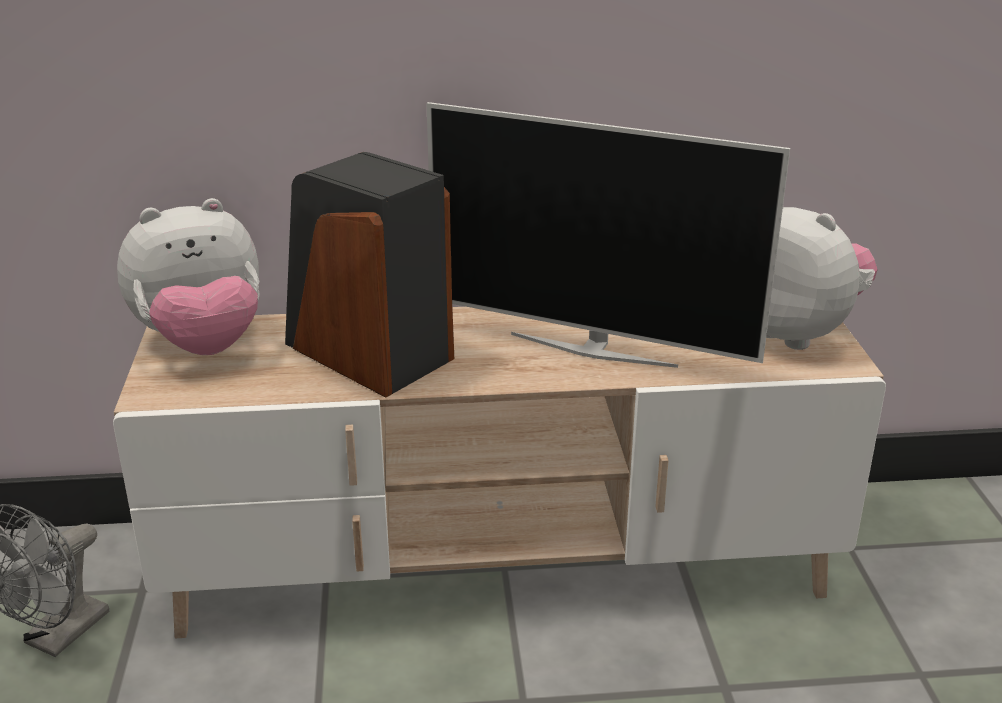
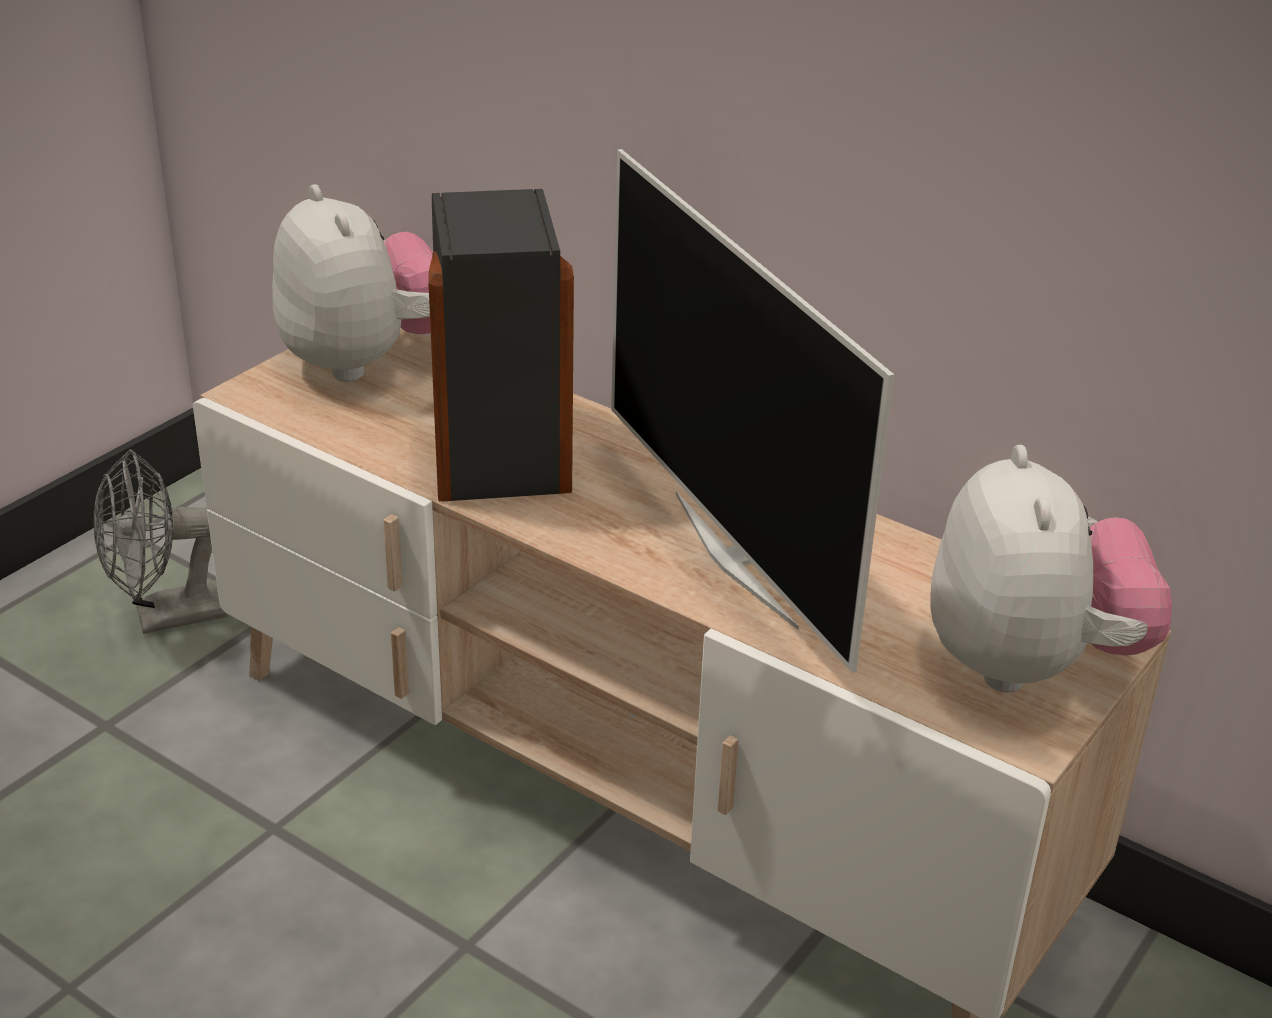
camera: 40 degrees right, 5 degrees up
(202, 345) = (365, 360): plush toy -> plush toy turned 135 degrees counterclockwise

